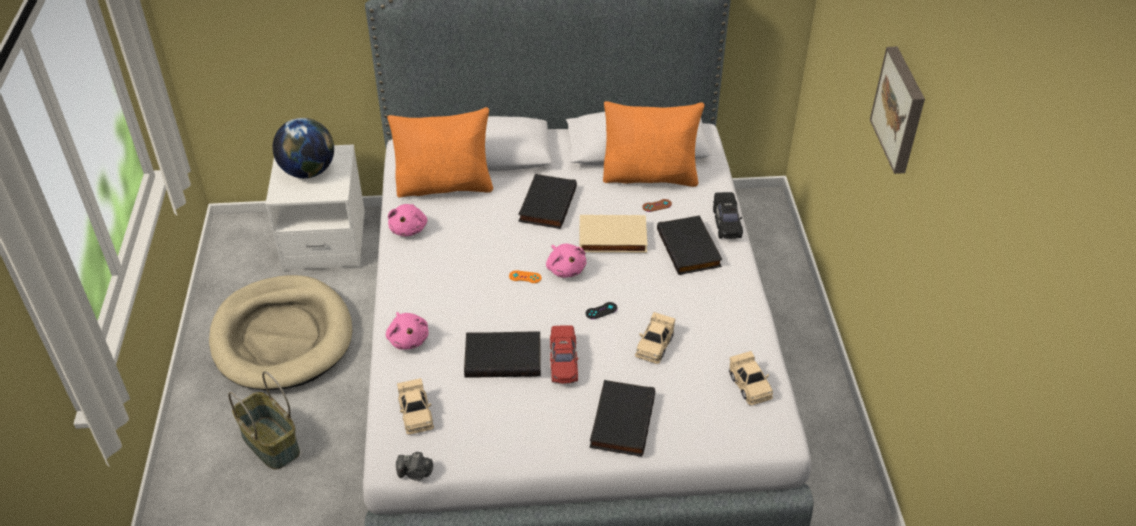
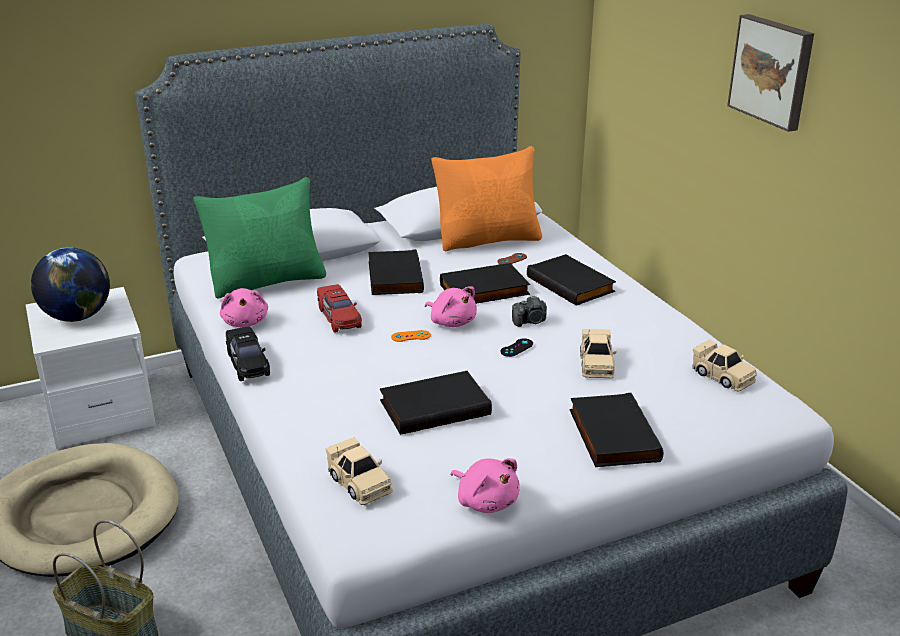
camera: 20 degrees left, 15 degrees down
(408, 339) = (304, 416): pink plush toy -> pink plush toy (486, 501)
(415, 473) = (395, 545): camera -> camera (530, 321)
(445, 186) = (268, 281): orange pillow -> green pillow
(563, 362) = (507, 397): red toy car -> red toy car (339, 317)
(612, 238) = (484, 291): beige book -> black book
(726, 223) = (592, 260): black toy car -> black toy car (248, 364)

